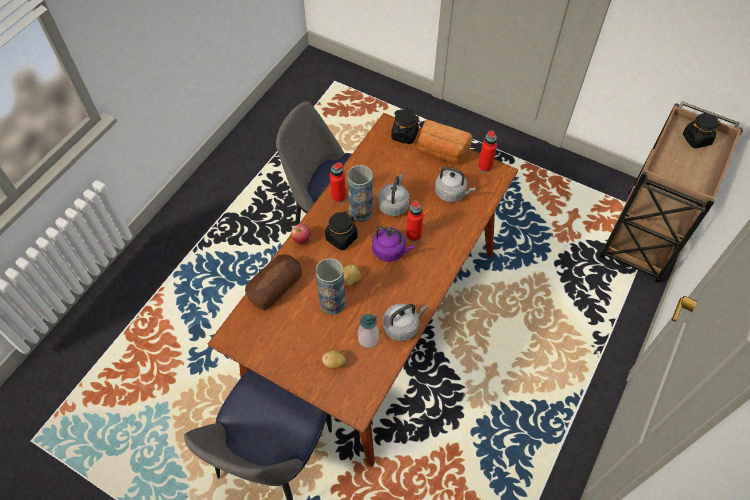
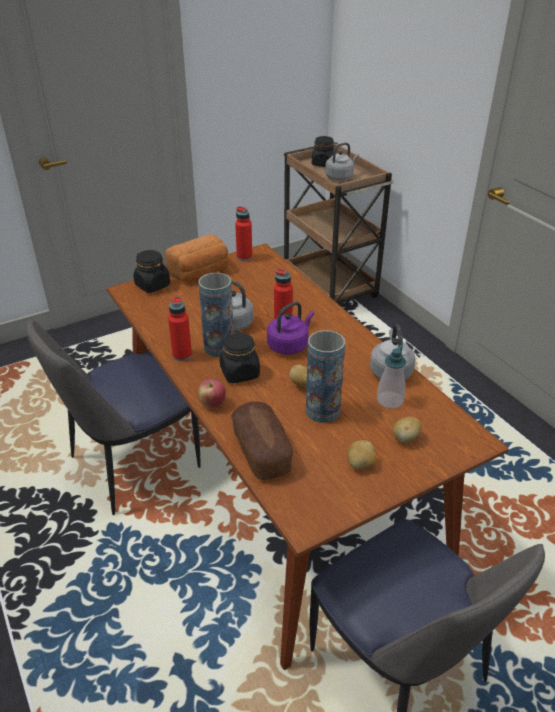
camera: 60 degrees left, 20 degrees down
(294, 346) = (360, 464): none -> potato
(451, 193) = (255, 284): grey kettle -> grey kettle (340, 176)

